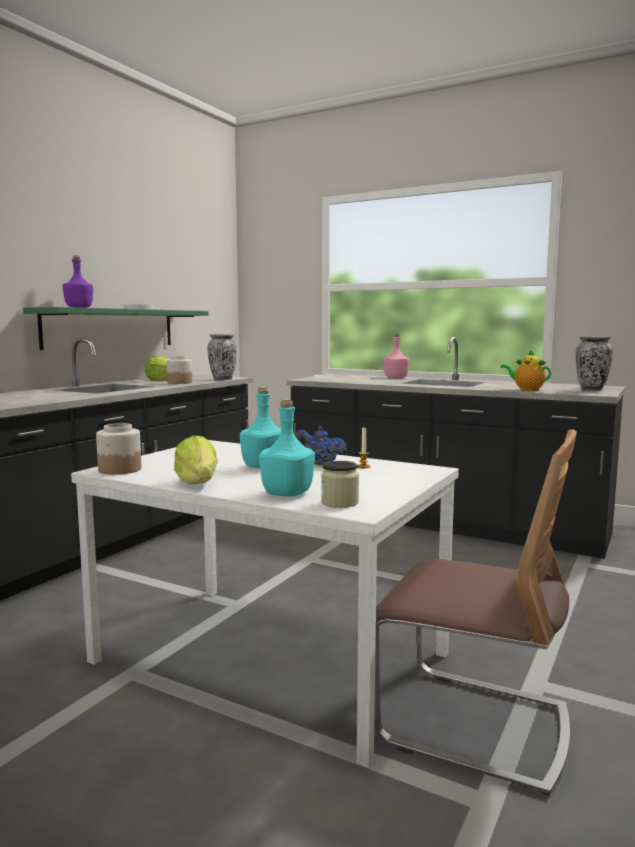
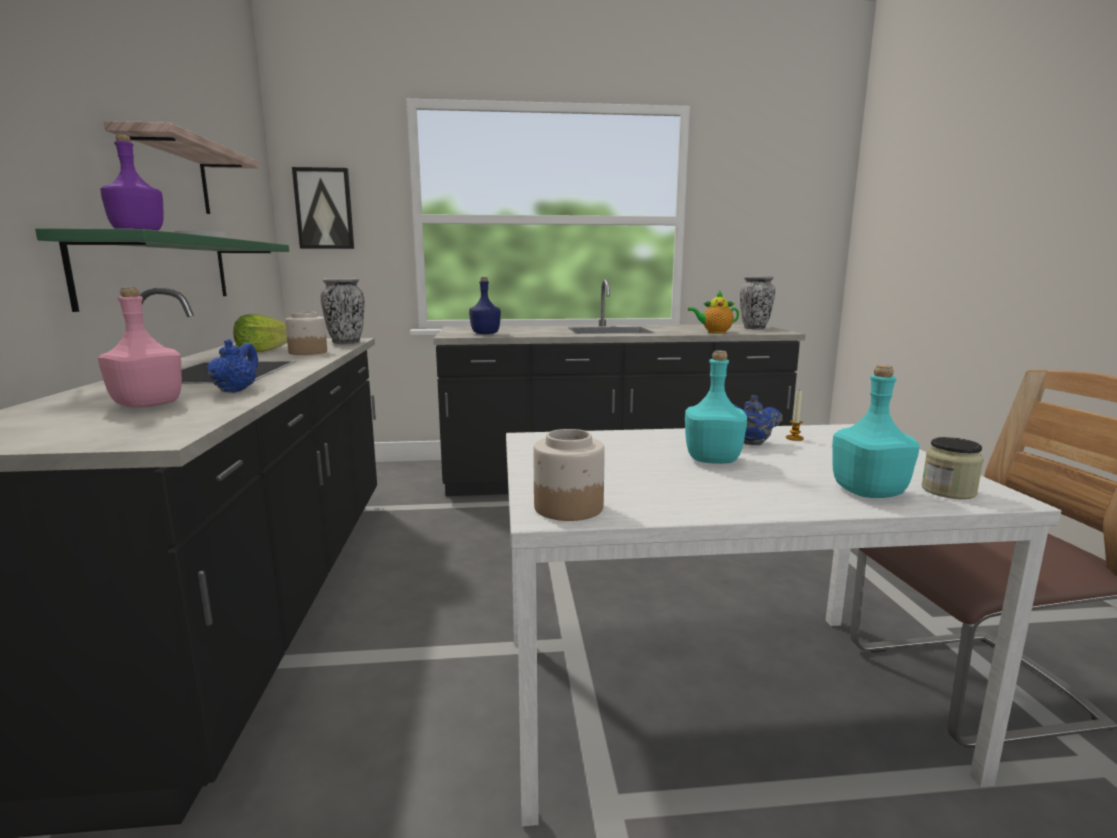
camera: 35 degrees left, 5 degrees up
(76, 396) = (236, 390): none -> blue teapot
(129, 272) = (169, 176): none -> shelf
(198, 483) = (740, 504): lettuce -> none
(266, 283) = (324, 209): none -> picture
(333, 379) = (485, 334): none -> blue bottle
(396, 377) = (538, 327): pink bottle -> pink bottle (149, 405)

